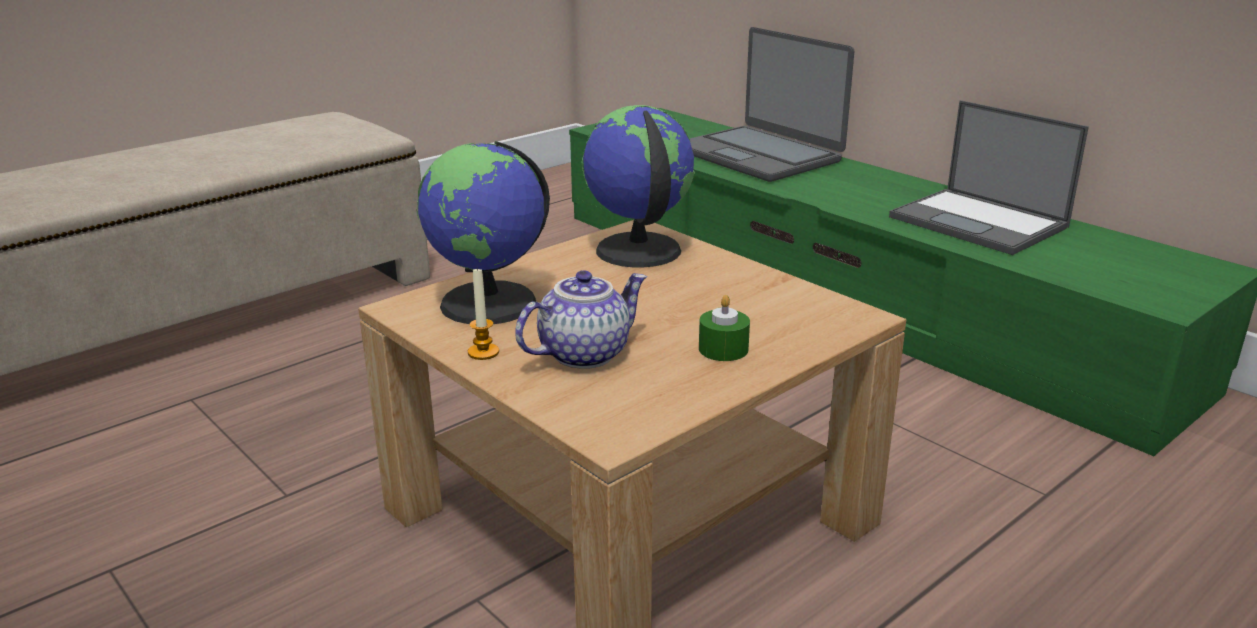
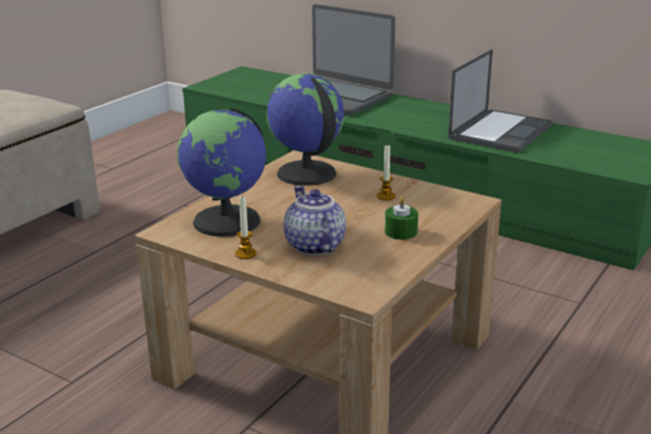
camera: 15 degrees left, 0 degrees up
(584, 353) = (313, 246): teapot -> teapot turned 60 degrees counterclockwise
(731, 294) = (386, 196): none -> candle
(980, 222) = (500, 131): laptop -> laptop turned 90 degrees counterclockwise

